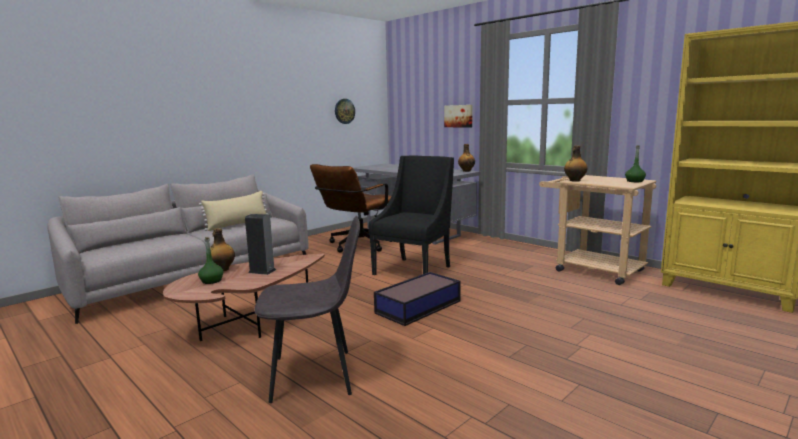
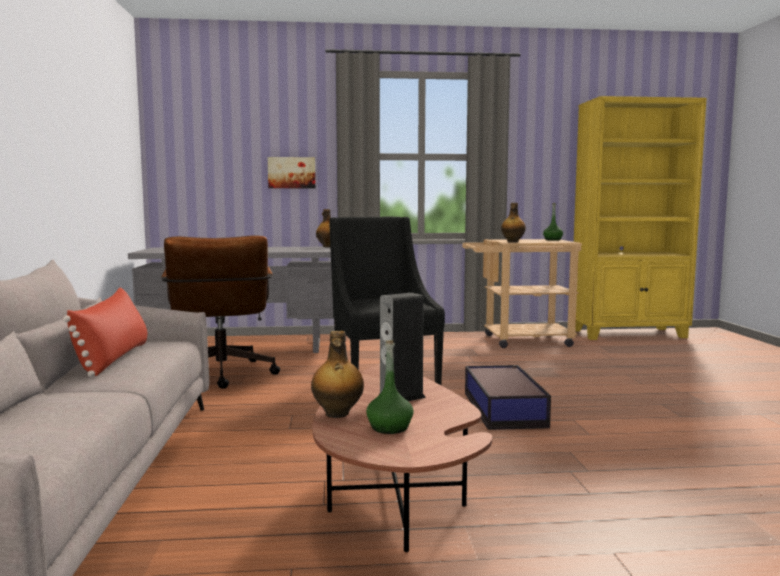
camera: 50 degrees left, 5 degrees down
(238, 224) = (114, 358): beige pillow -> red pillow
(315, 375) = (640, 502): grey chair -> none
(344, 111) = (111, 154): wall clock -> none

